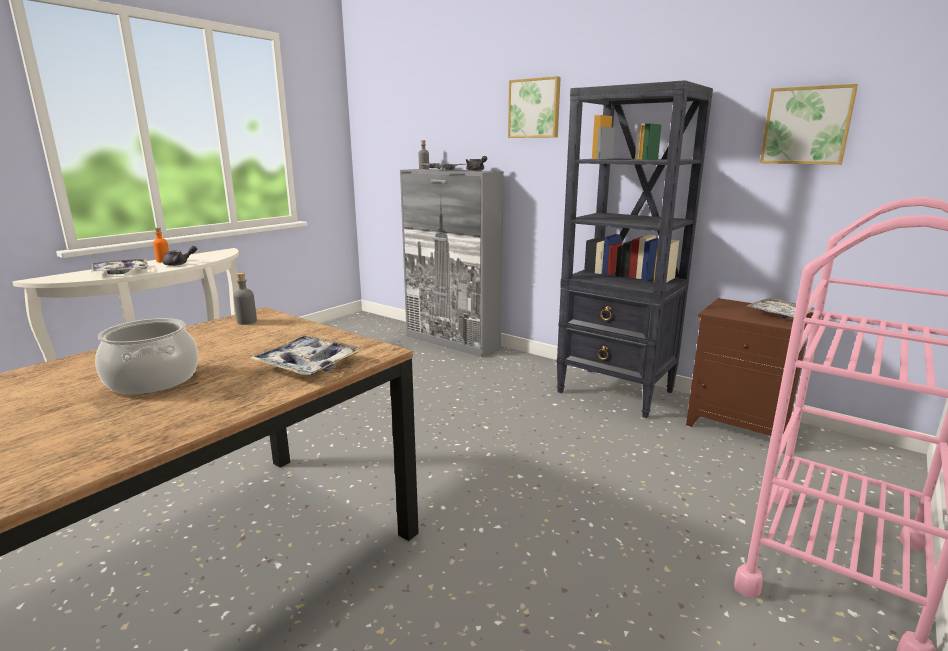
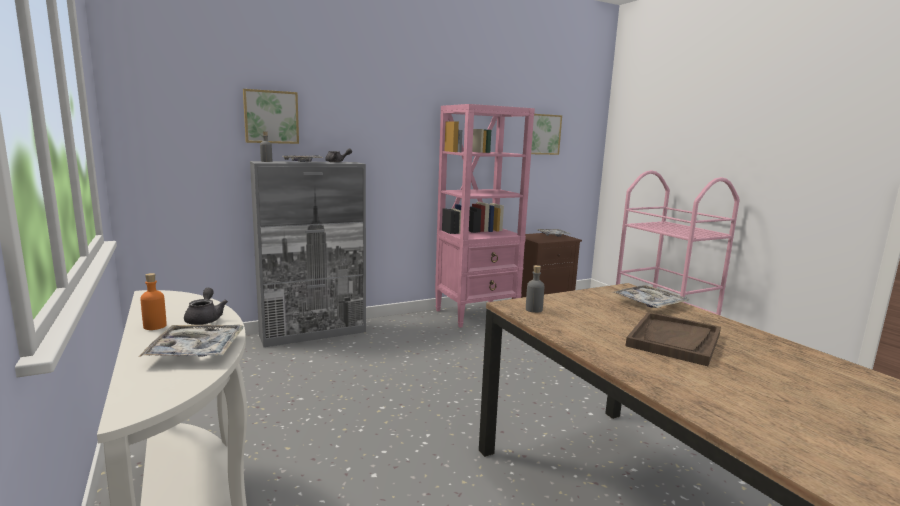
camera: 65 degrees left, 5 degrees down
(152, 380) = (674, 340): cooking pot -> brown tray
(534, 108) = (380, 109): picture -> picture (271, 117)
(616, 392) = (477, 314): black bookcase -> pink bookcase

